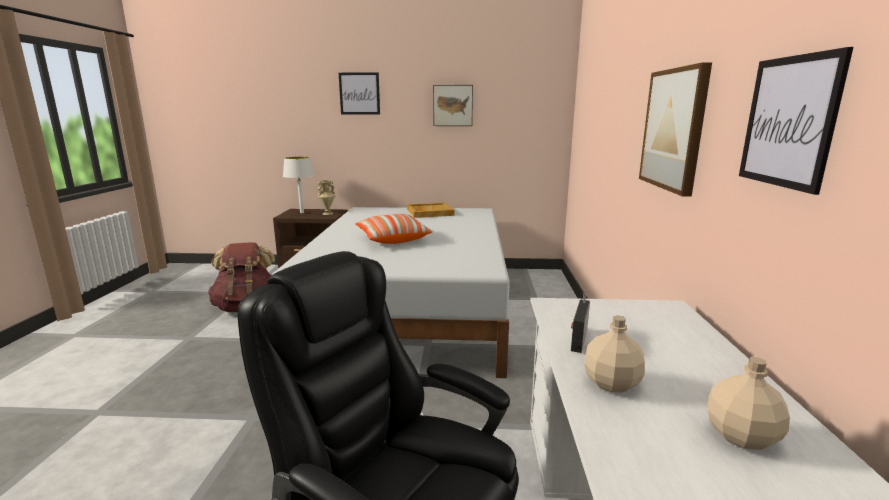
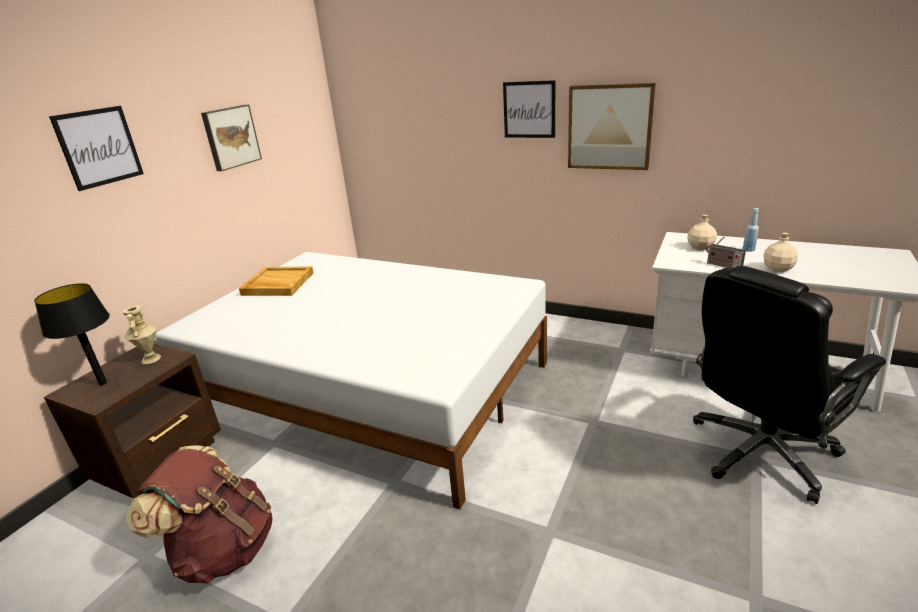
camera: 65 degrees left, 10 degrees up
(302, 212) = (103, 383): white table lamp -> black table lamp
(392, 239) = (377, 317): pillow -> none
(680, 360) = (748, 250): none -> blue bottle
(742, 437) = (820, 256): beige bottle -> beige bottle (701, 247)
(788, 122) = (745, 118): picture -> picture (529, 109)

